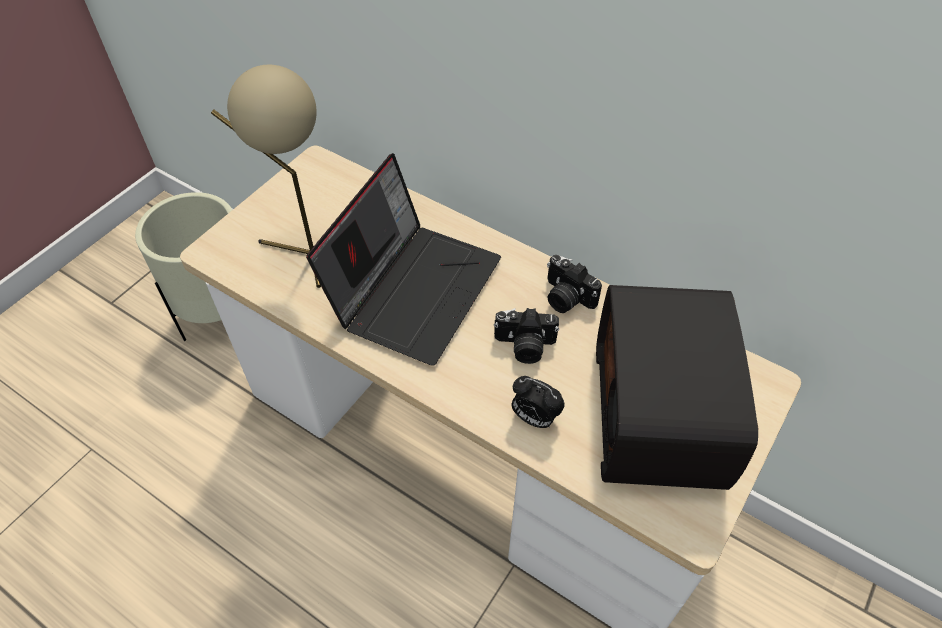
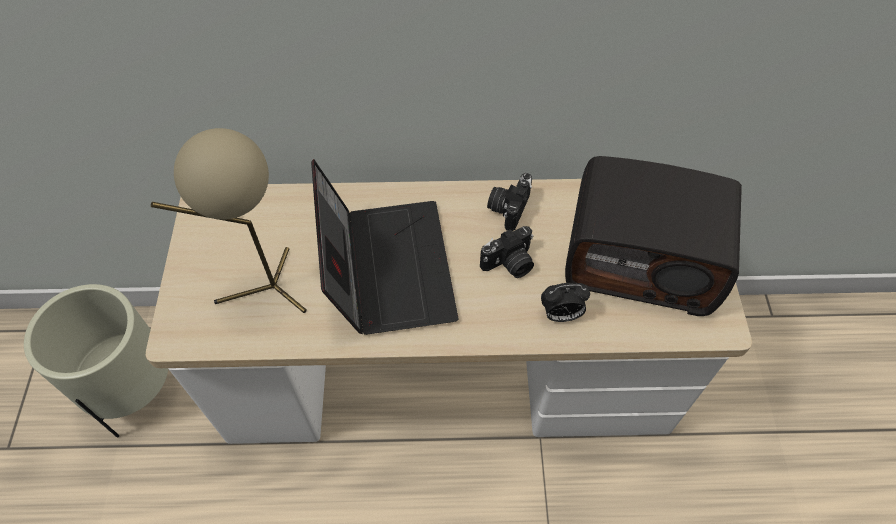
camera: 35 degrees left, 5 degrees up
(565, 298) = (508, 208): camera -> camera turned 105 degrees clockwise
(660, 416) = (641, 259): radio -> radio turned 45 degrees counterclockwise

